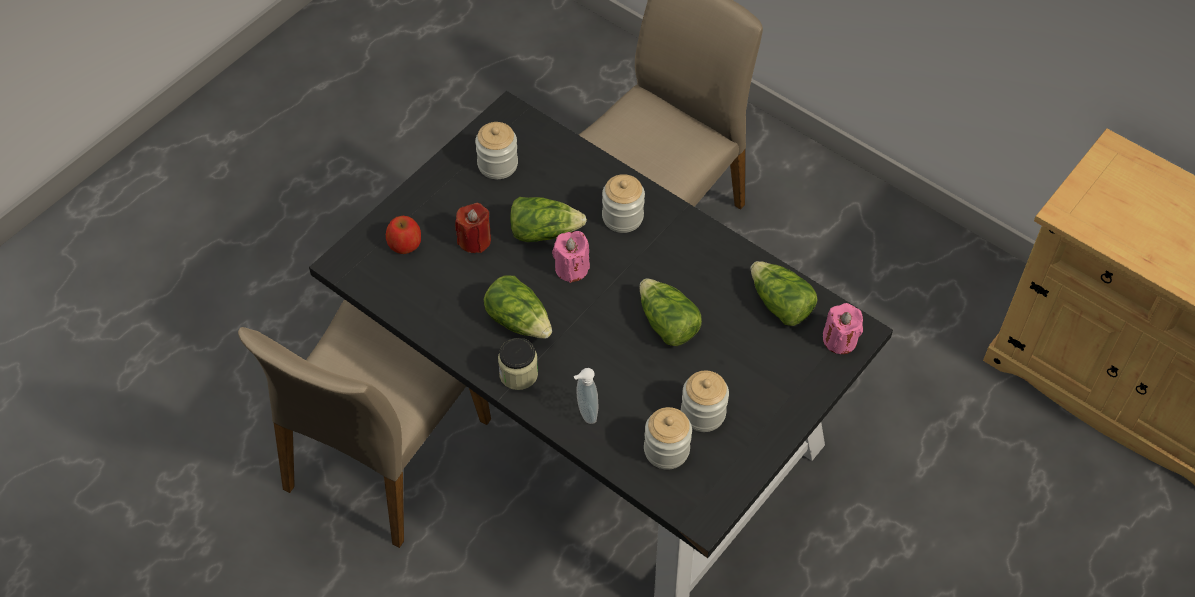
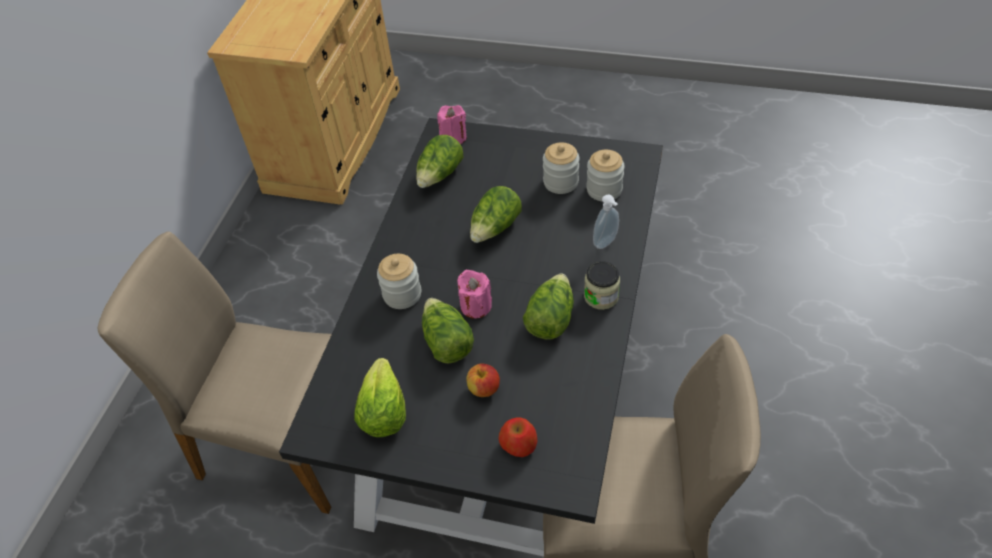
camera: 110 degrees left, 5 degrees down
(474, 240) = (484, 389): red candle -> apple
(497, 164) = (383, 413): jar -> lettuce

